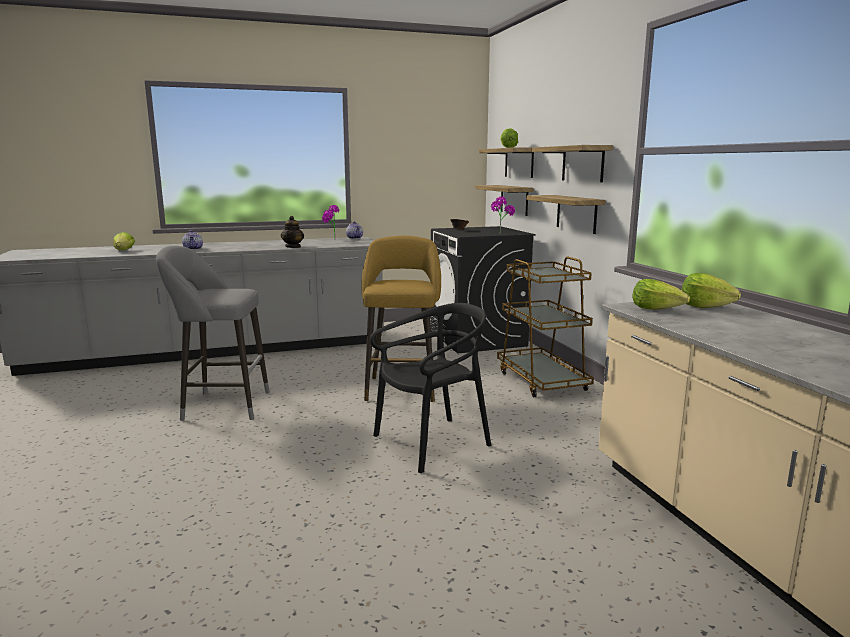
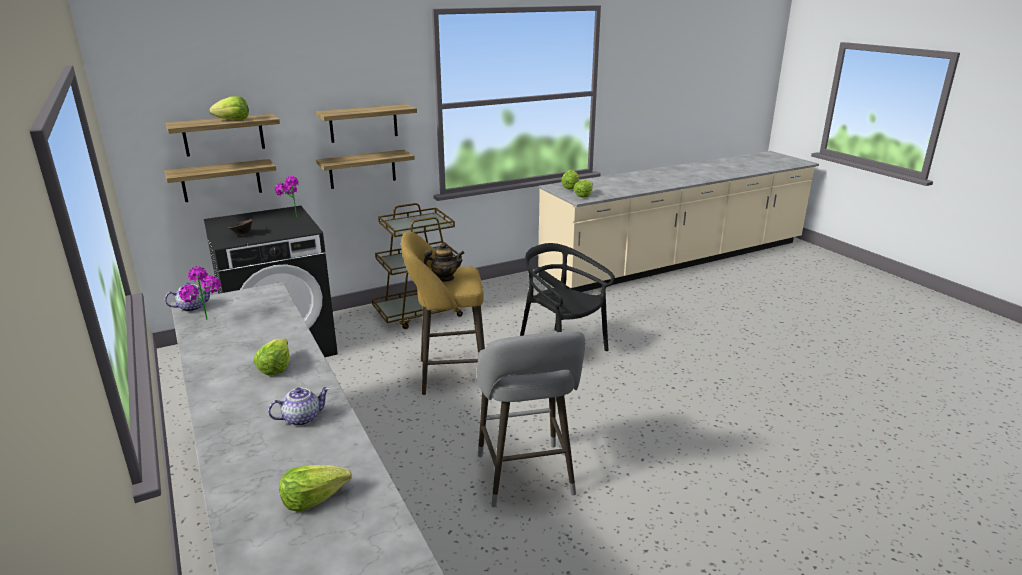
camera: 100 degrees left, 10 degrees up
(255, 246) = (275, 367): none -> lettuce
(293, 247) = (293, 335): teapot -> teapot (444, 278)

